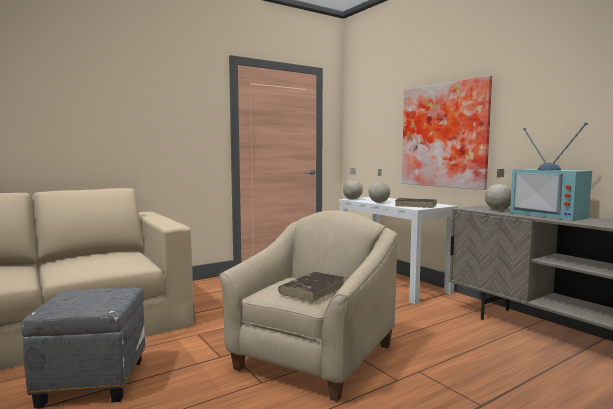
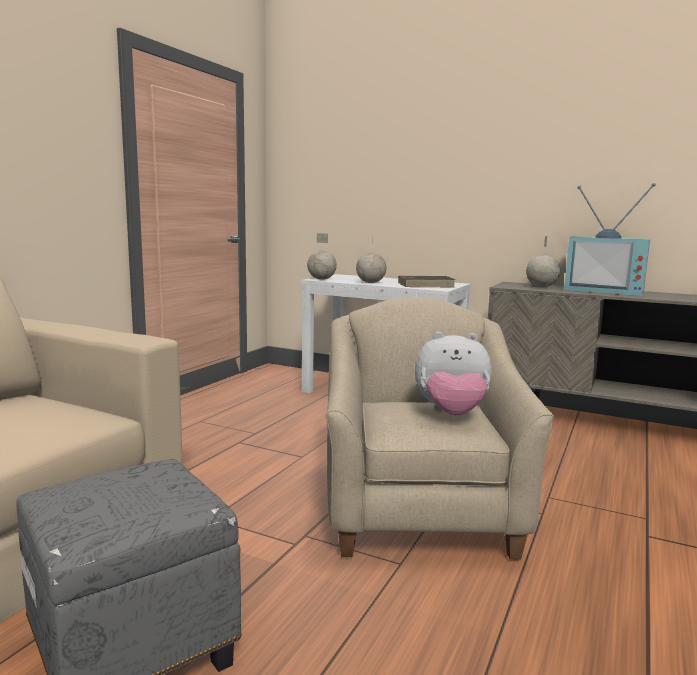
camera: 30 degrees left, 5 degrees up
(312, 289) = (451, 414): brown book -> plush toy
(445, 135) = (449, 190): picture -> none

